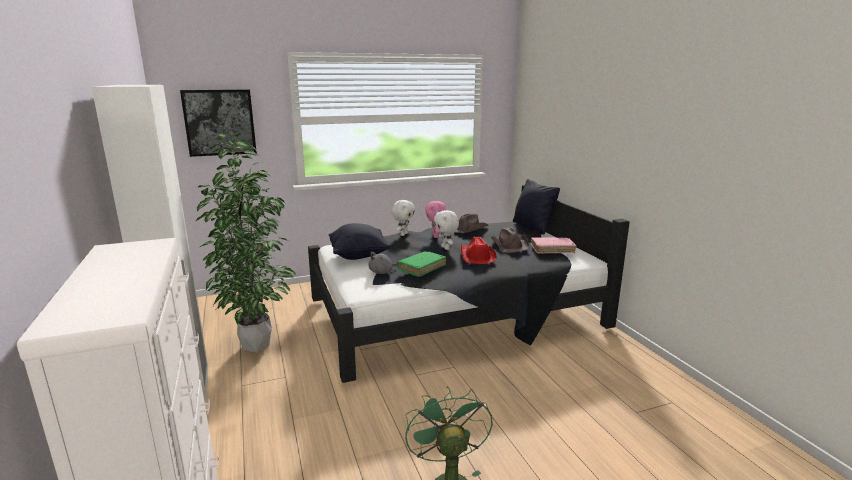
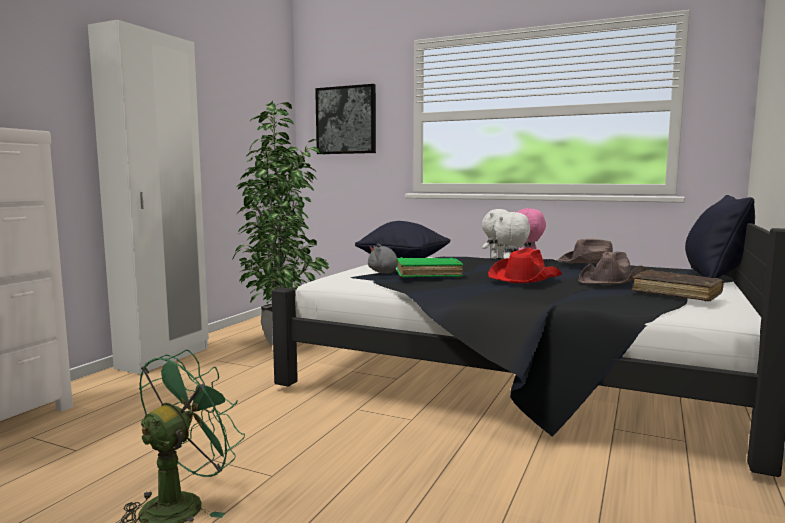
camera: 45 degrees right, 10 degrees down
(552, 249) = (676, 293): pink book -> brown book

